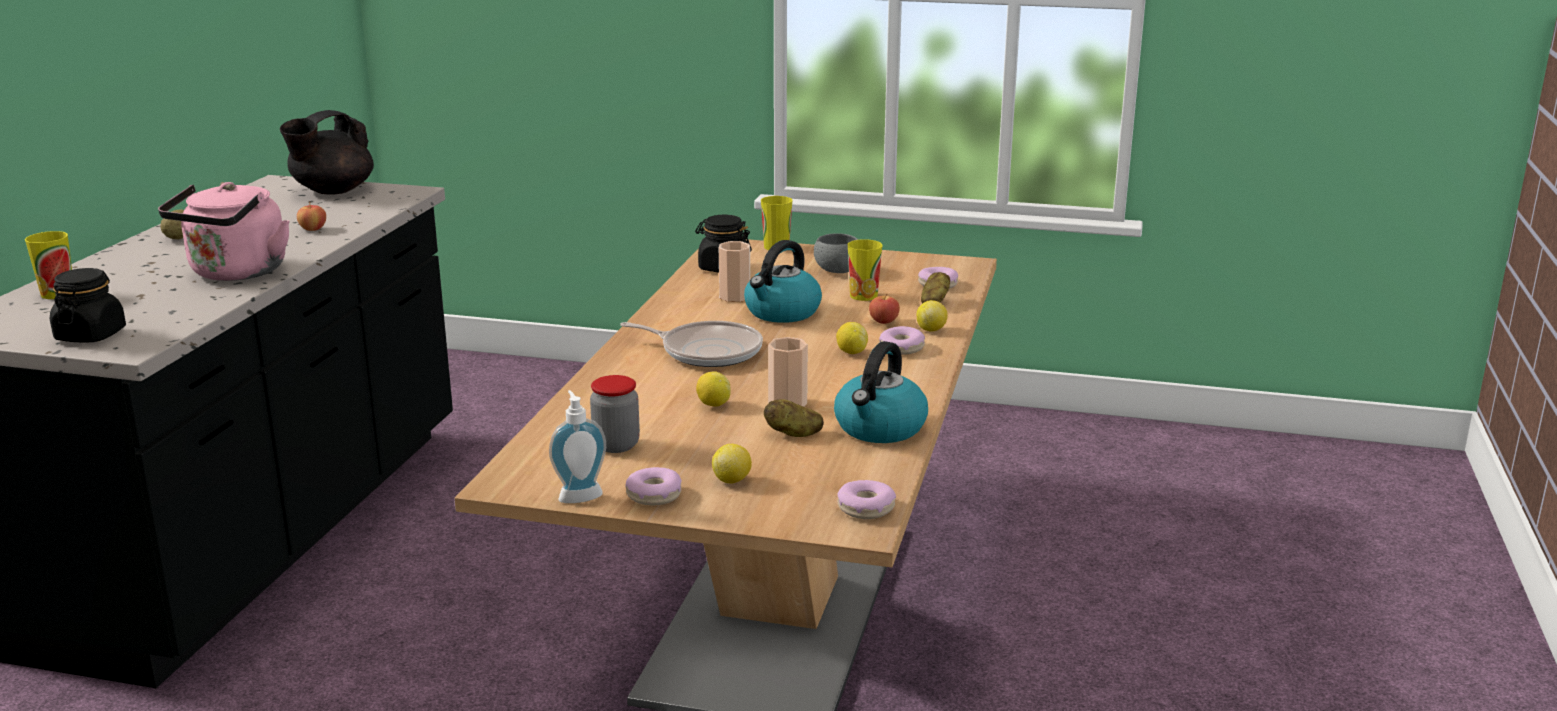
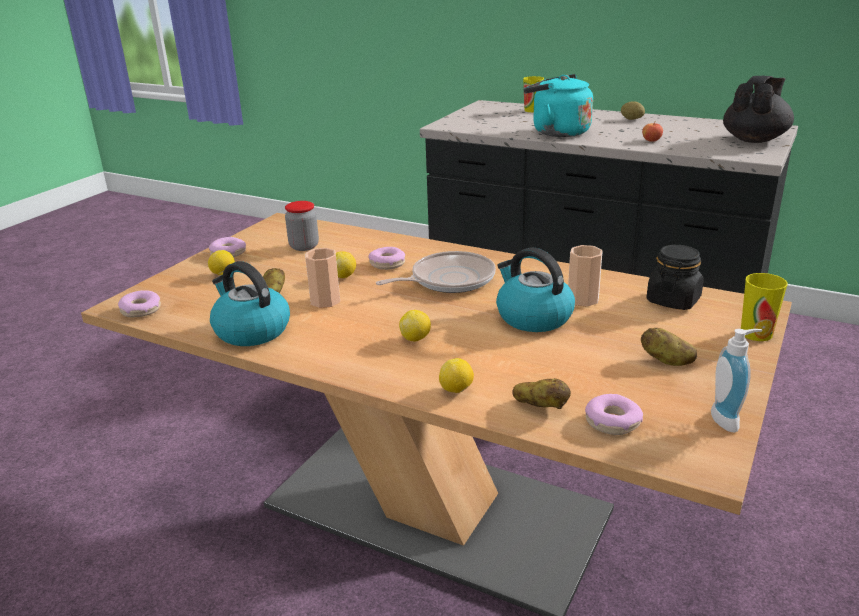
camera: 105 degrees right, 5 degrees up
(91, 335) = (465, 119): black jar -> none
(235, 273) = (557, 132): pink kettle -> turquoise kettle
(332, 191) = (754, 140): black teapot -> black teapot turned 75 degrees clockwise
(579, 495) = (248, 236): soap dispenser -> soap dispenser (729, 420)
(707, 351) = (448, 280): frying pan -> frying pan turned 150 degrees counterclockwise
(837, 271) = (666, 360): grey bowl -> potato
(863, 296) = (576, 365): cup -> none
(883, 321) = (491, 366): apple -> none
(901, 348) = (413, 365): donut -> donut (387, 264)

